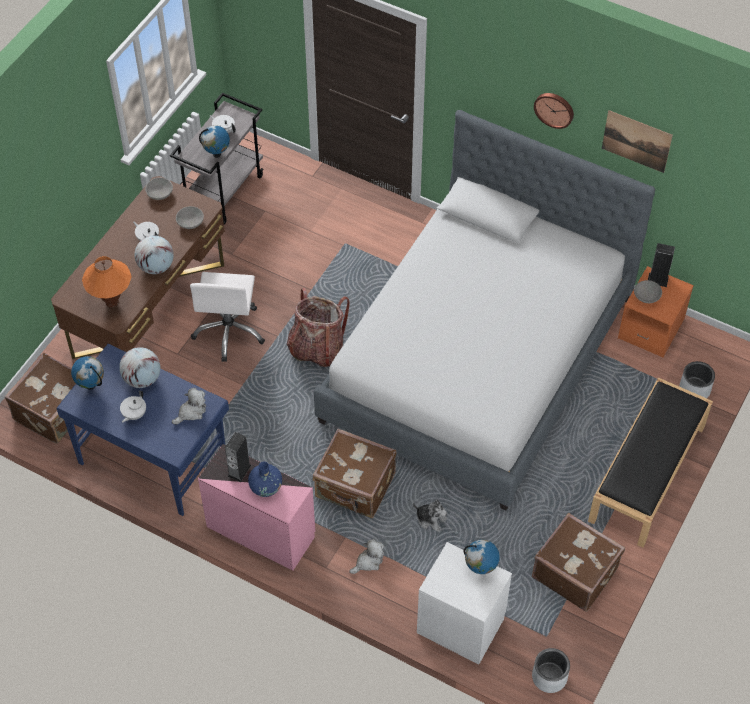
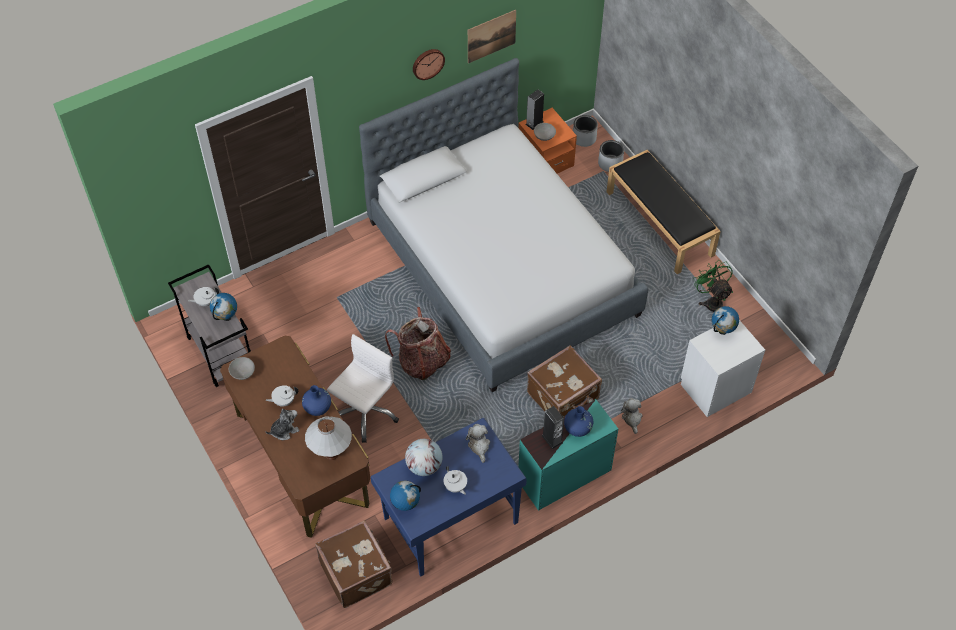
camera: 60 degrees left, 0 degrees up
(112, 302) = (331, 455): orange table lamp -> white table lamp
(156, 266) = (317, 408): globe -> blue vase
(190, 223) = (290, 365): grey bowl -> none
(229, 331) = (365, 412): white office chair -> white office chair turned 90 degrees counterclockwise
(261, 530) = (563, 475): pink dresser -> turquoise dresser
(430, 519) = (619, 363): plush toy -> plush toy (284, 430)
(549, 677) = (783, 357): grey planter -> grey planter (584, 138)
(575, 572) = (711, 302): brown suitcase -> green fan

